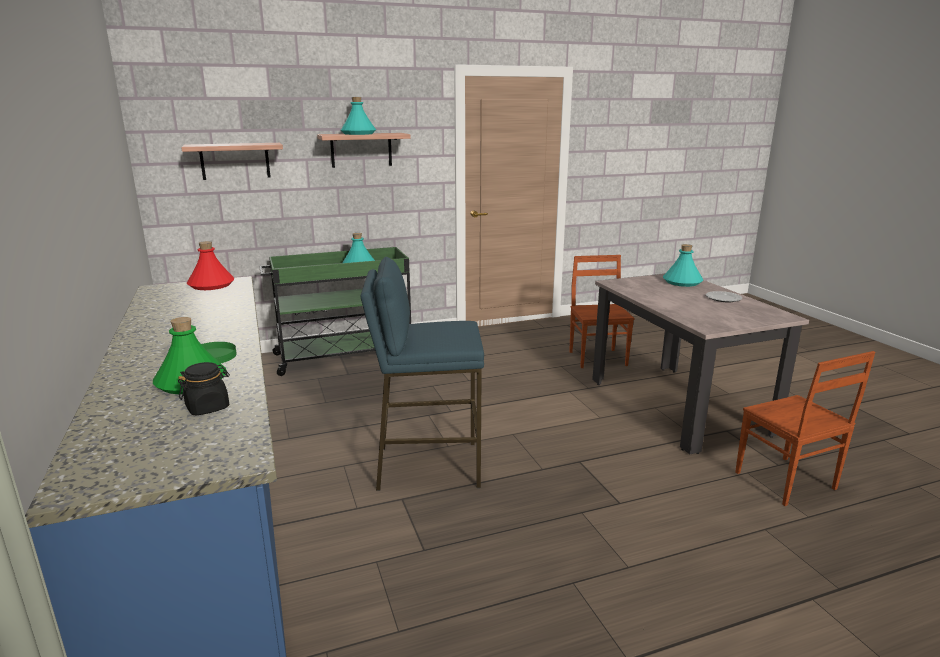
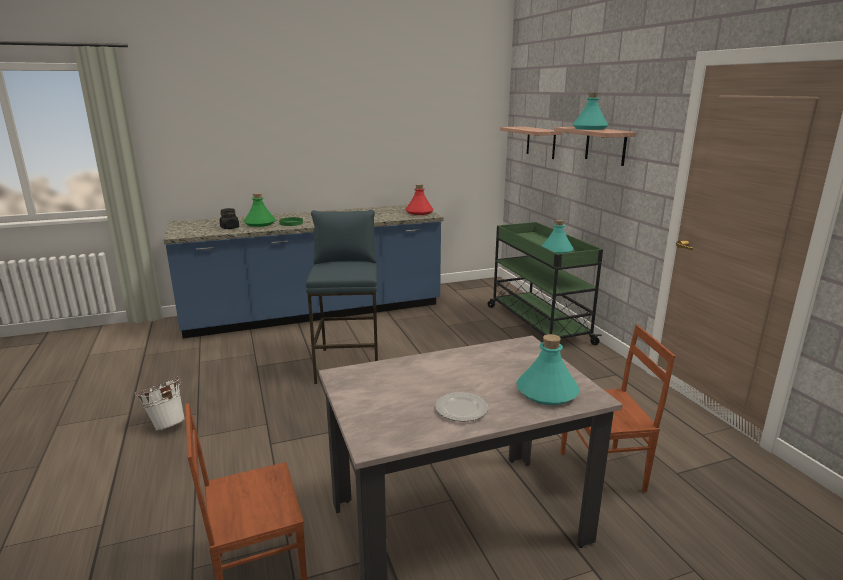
camera: 90 degrees right, 0 degrees up
(609, 609) = (166, 424): none -> white bucket

